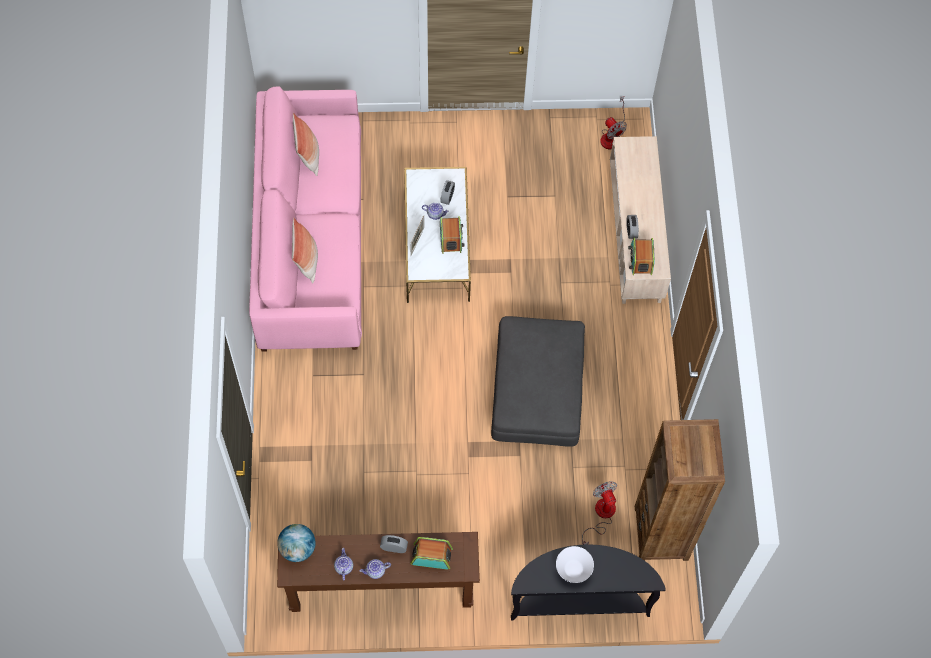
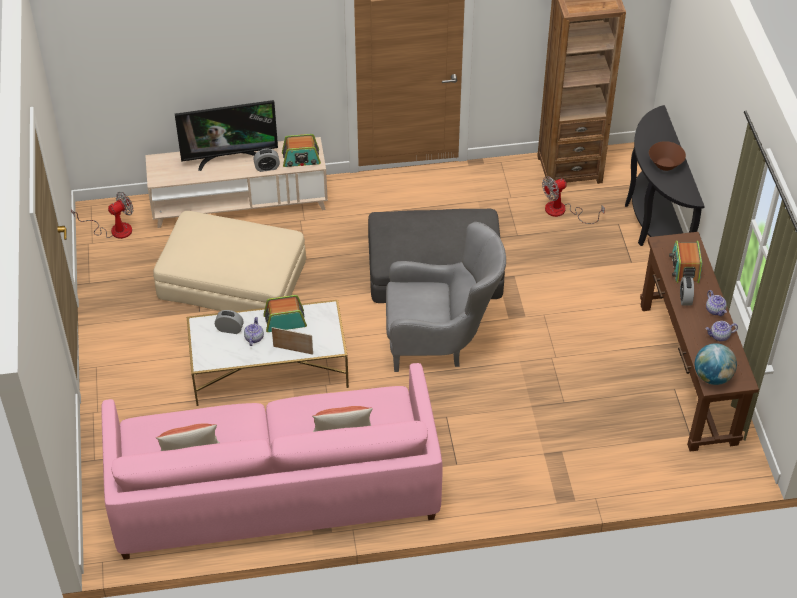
camera: 95 degrees left, 15 degrees down
(447, 381) = (440, 342): none -> grey armchair
(543, 222) = (232, 278): none -> beige ottoman
(573, 569) = (665, 165): white bowl -> brown bowl
(647, 202) = (230, 158): none -> television

